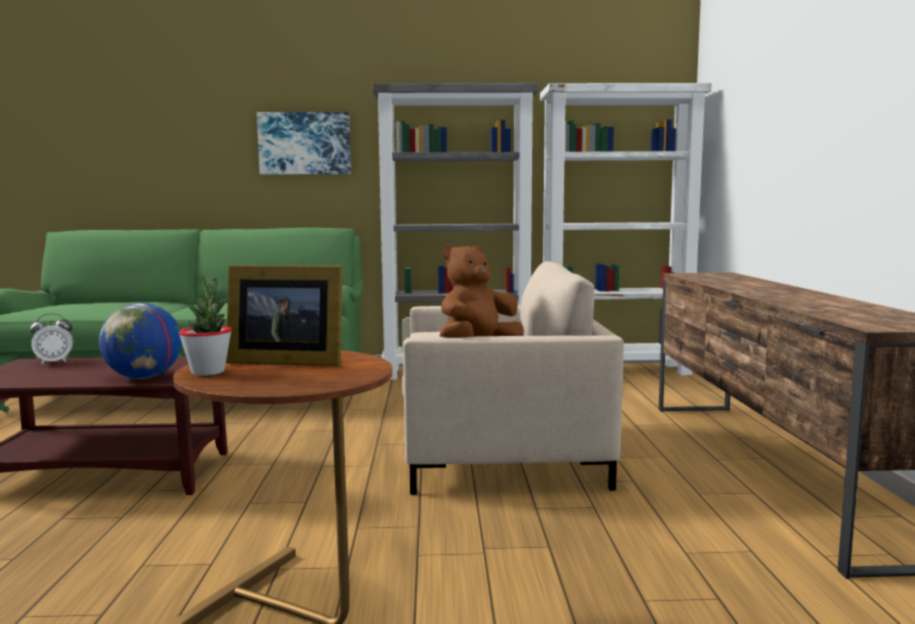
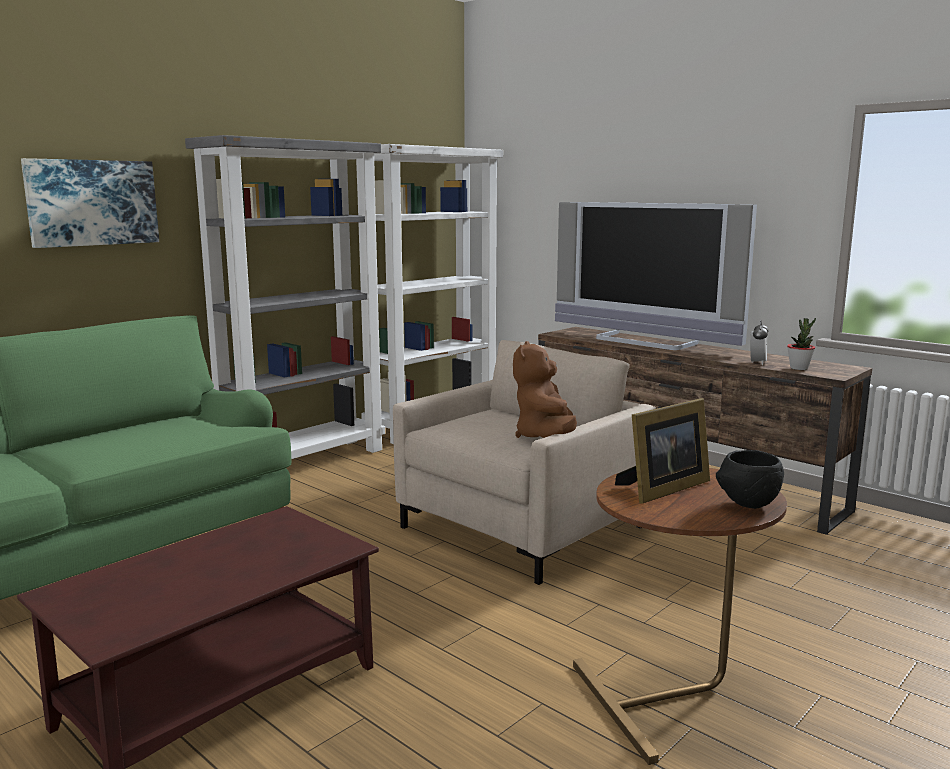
camera: 45 degrees left, 5 degrees up
(54, 362) = (104, 580): alarm clock -> alarm clock (757, 363)
(144, 377) = (303, 556): globe -> none
(208, 372) = (669, 514): potted plant -> potted plant (799, 368)
(284, 384) = (747, 505): none -> black bowl
(752, 284) = (644, 341): none -> television

